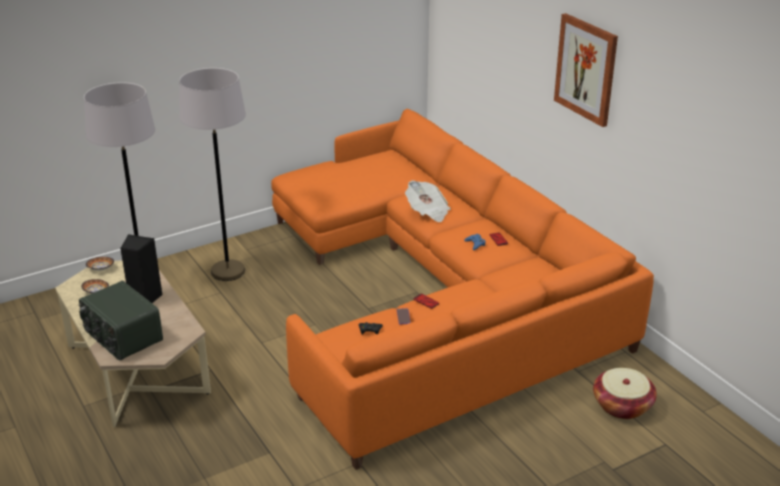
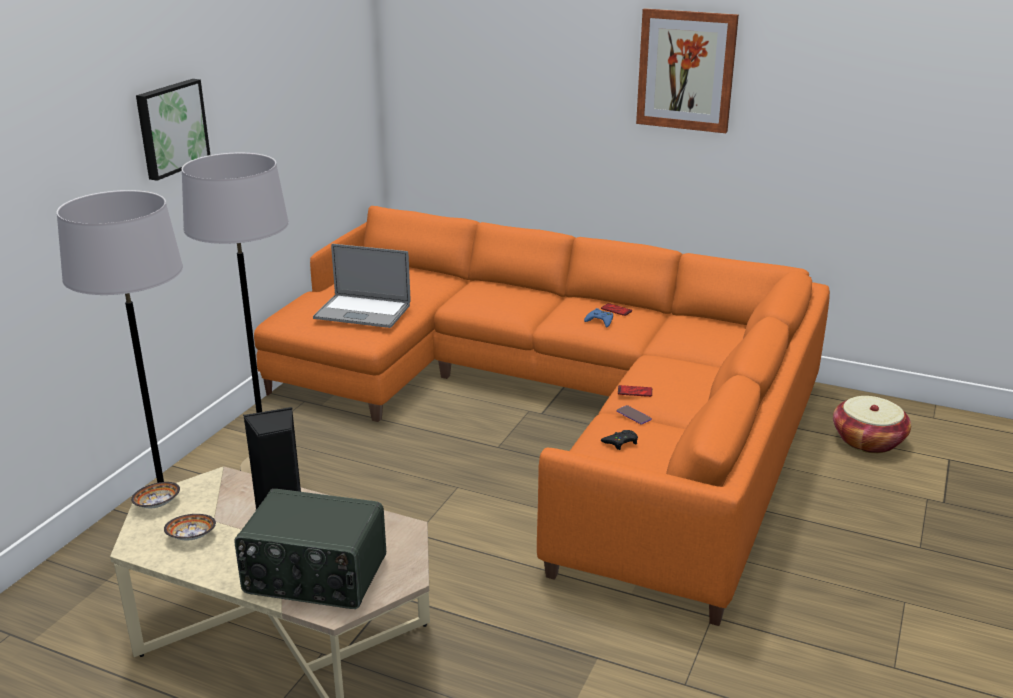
camera: 35 degrees left, 5 degrees down
(207, 43) = (171, 128): none -> picture
(338, 186) = (362, 312): none -> laptop
(427, 212) = (503, 307): newspaper -> none

